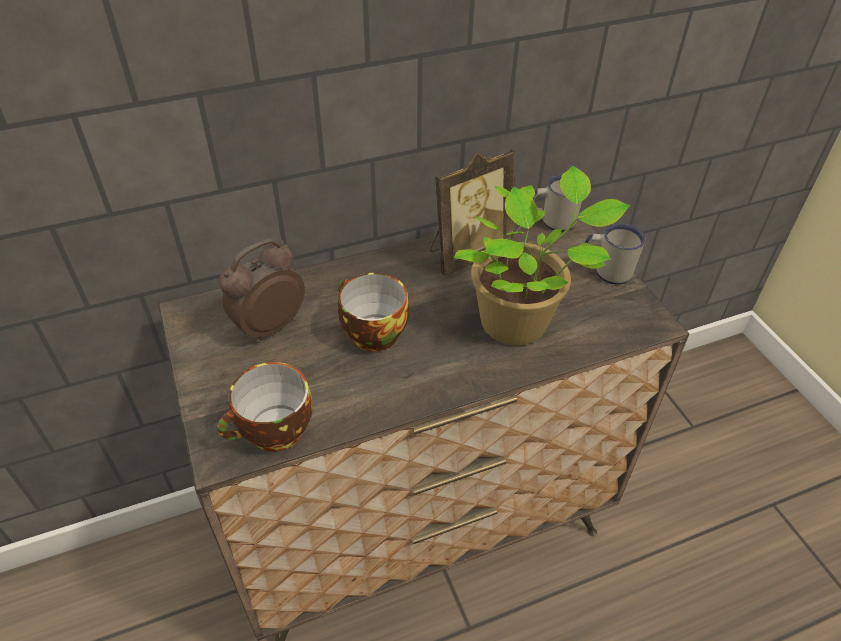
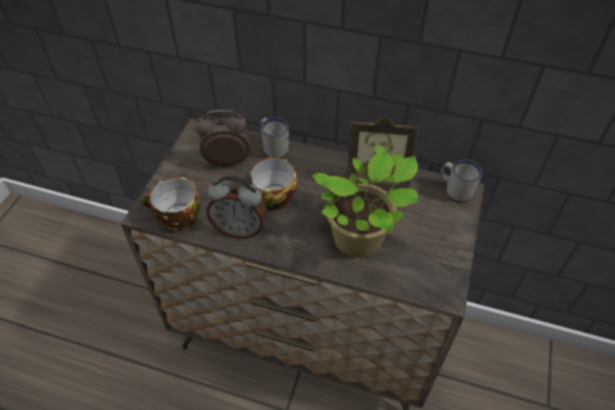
camera: 40 degrees right, 5 degrees up
(371, 393) = (240, 229): none -> alarm clock
(606, 271) = (454, 243): white mug -> white mug (274, 147)

